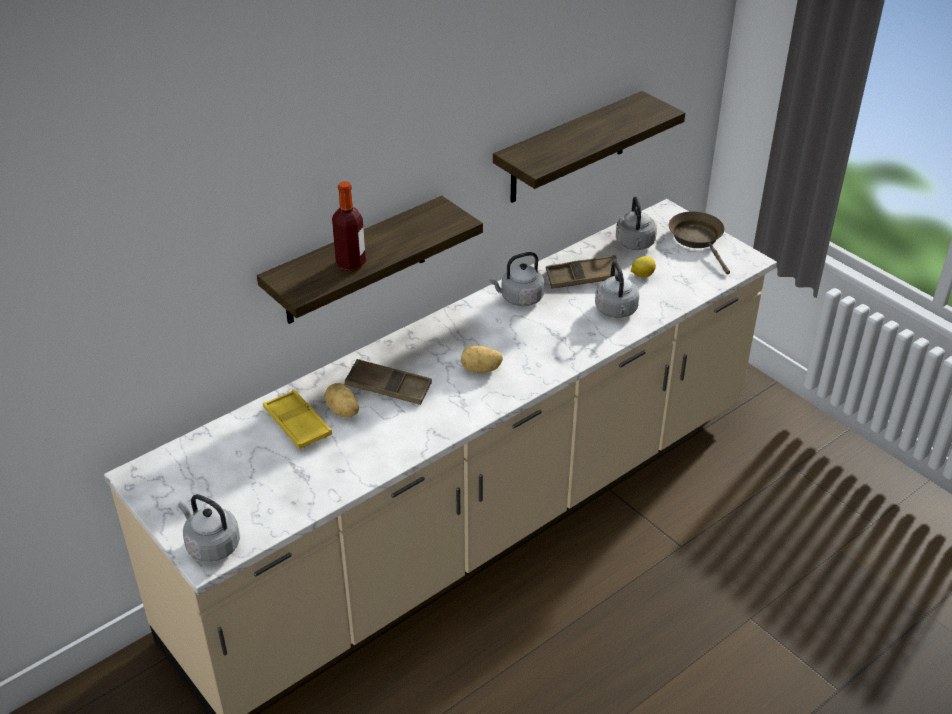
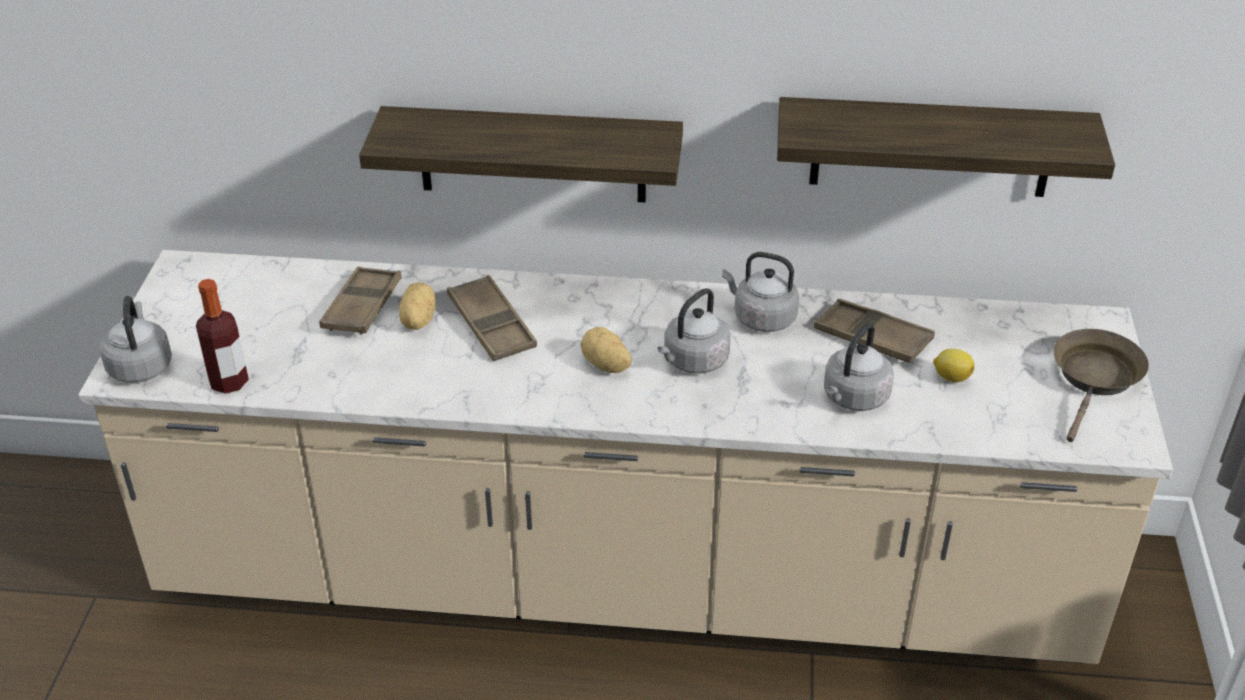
camera: 45 degrees right, 0 degrees up
(297, 424) = (362, 307): yellow tray -> brown tray
(351, 263) = (476, 141): bottle -> bottle (229, 382)
(635, 244) = (997, 338): grey kettle -> grey kettle (693, 361)

